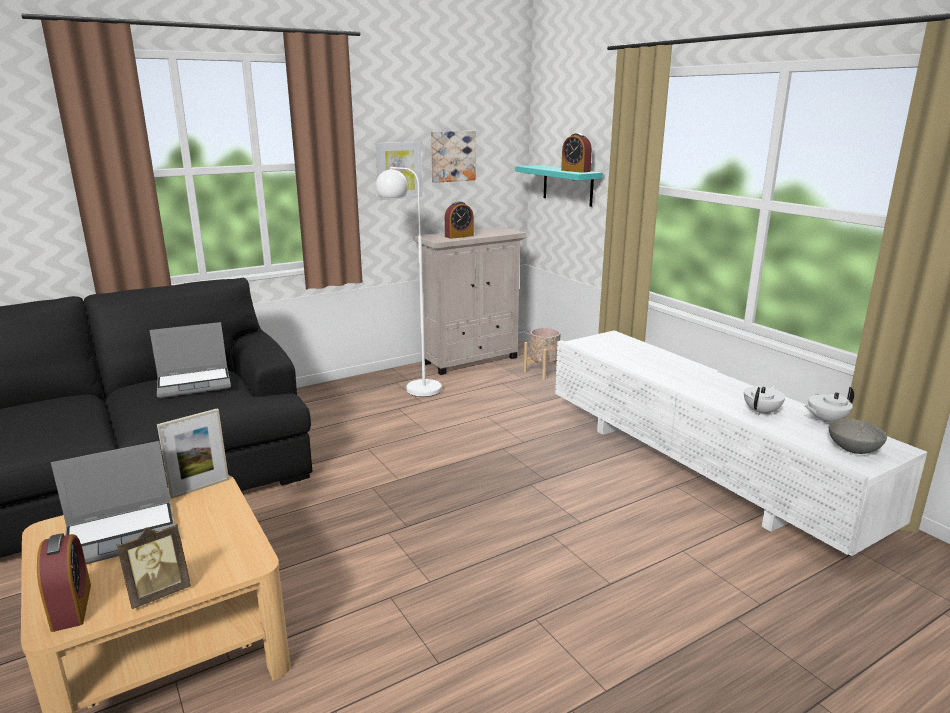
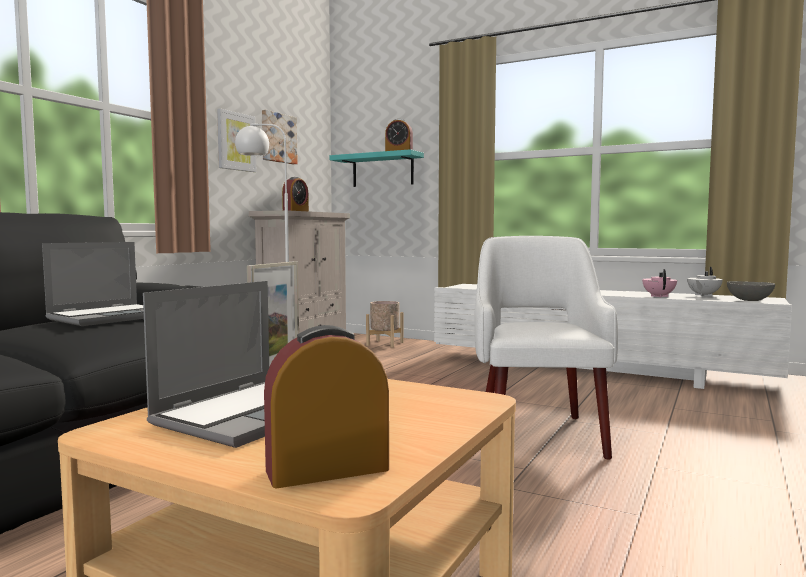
camera: 30 degrees left, 15 degrees down
(71, 607) = (327, 470): alarm clock -> alarm clock turned 60 degrees counterclockwise
(159, 593) = (427, 435): picture frame -> none
(499, 544) = (538, 434): none -> white armchair
(762, 412) = (659, 296): white teapot -> pink teapot

